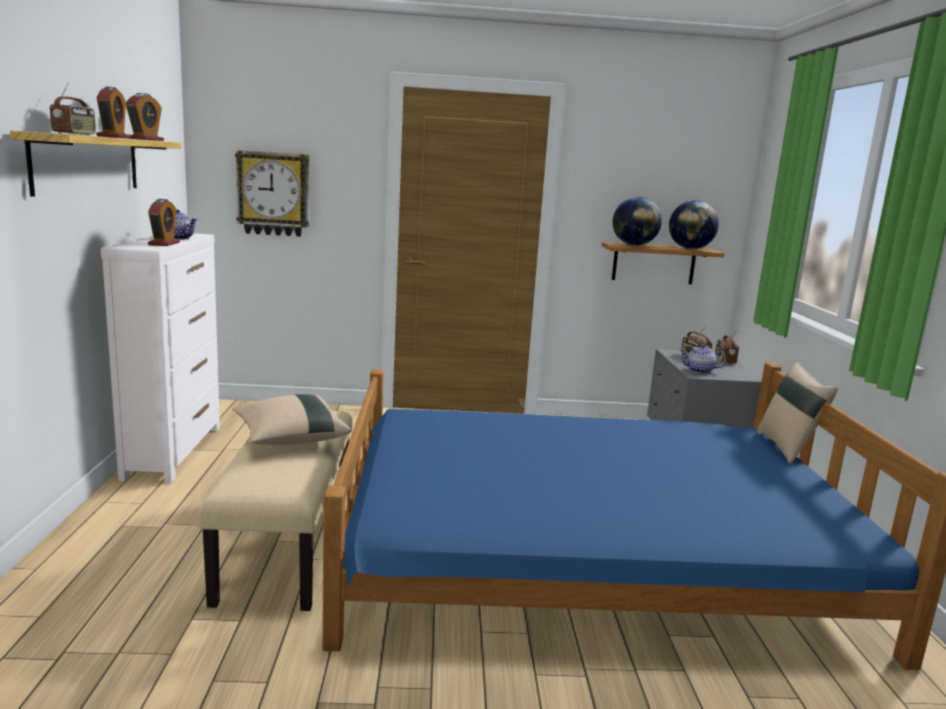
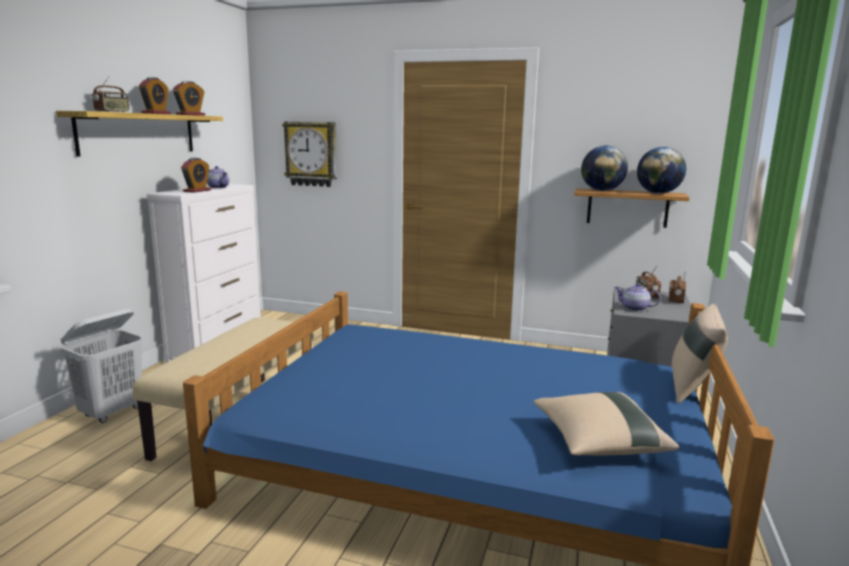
camera: 20 degrees right, 0 degrees up
(100, 554) = (112, 412): none -> white laundry basket
(290, 438) = (239, 339): beige pillow -> beige pillow (598, 442)

